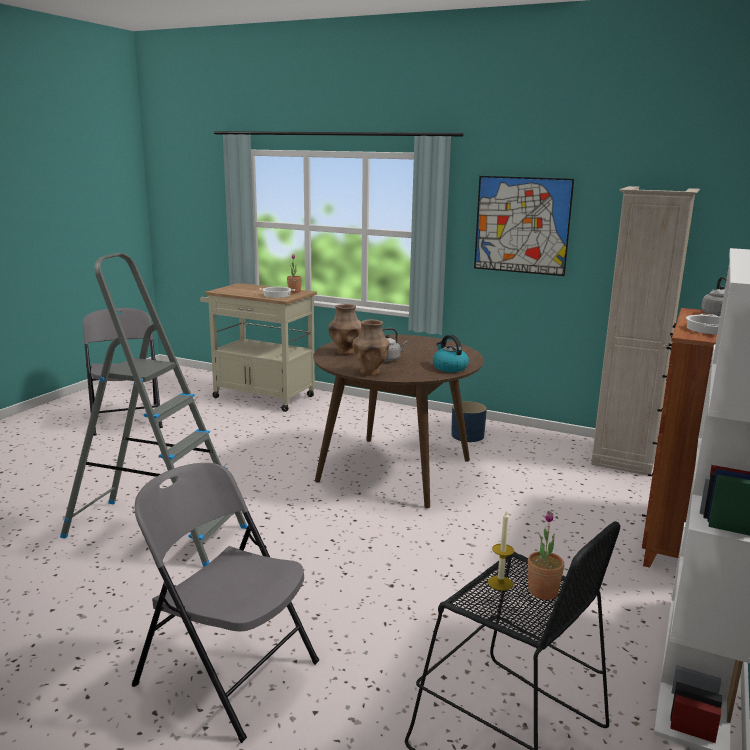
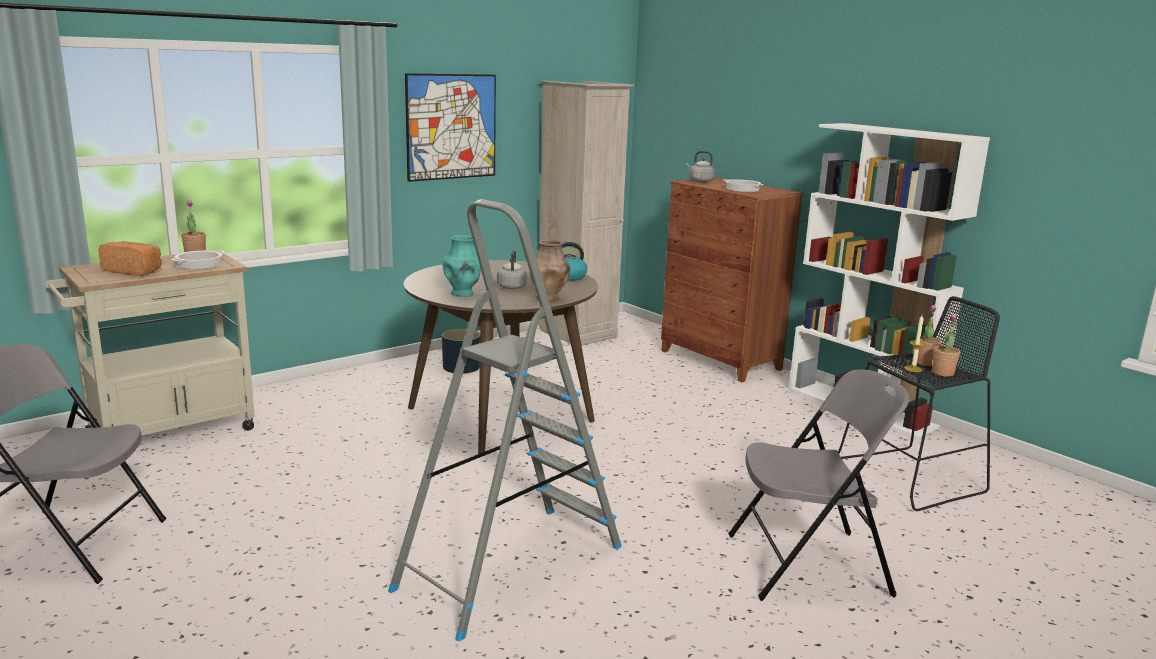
camera: 65 degrees left, 0 degrees up
(228, 673) = (807, 564): grey chair -> grey chair turned 150 degrees counterclockwise
(246, 291) = (134, 271): none -> bread
(345, 352) = (463, 294): brown vase -> turquoise vase
(513, 607) = (943, 373): none -> potted plant

